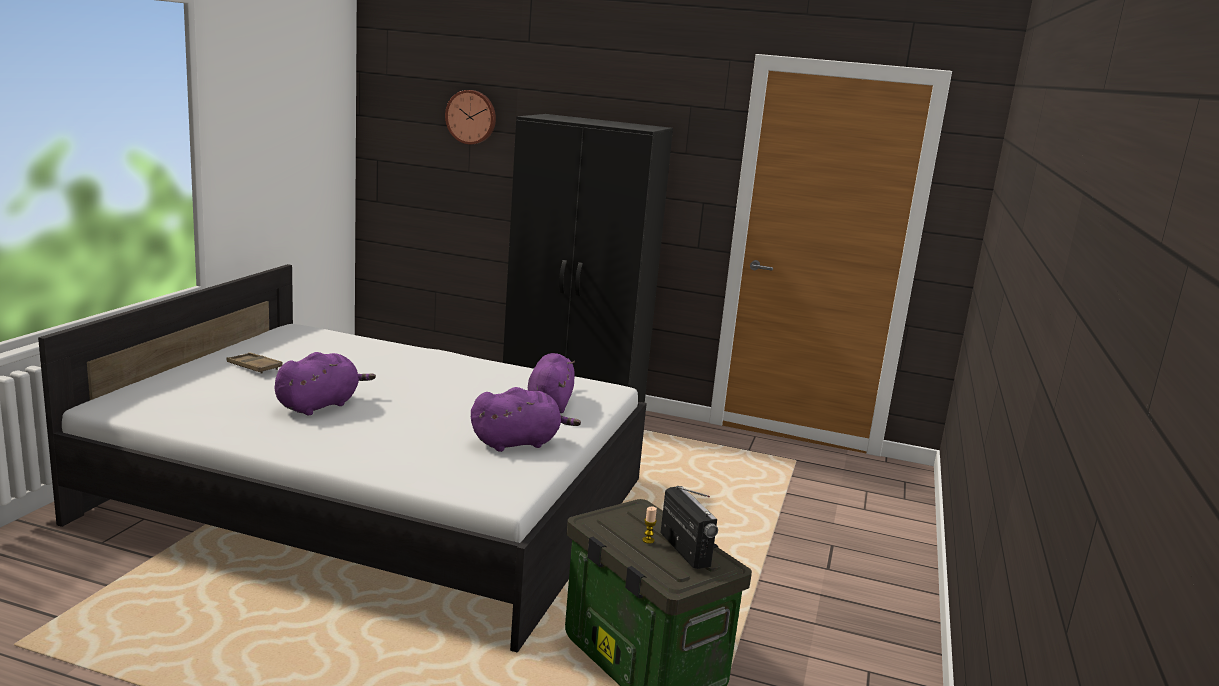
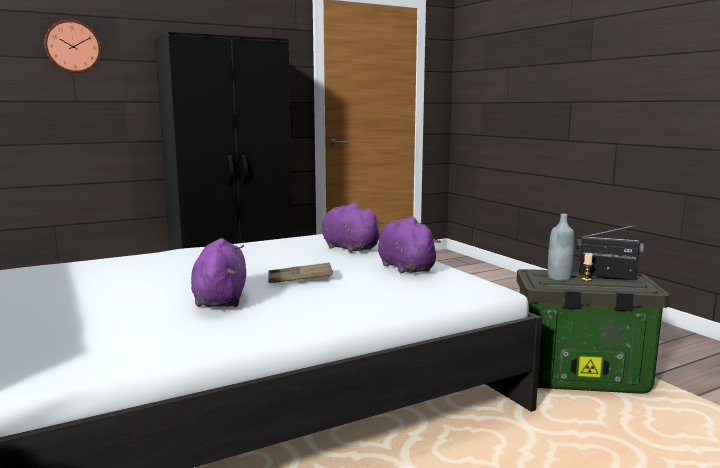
camera: 45 degrees left, 5 degrees down
(254, 367) = (68, 301): brown tray -> brown tray (300, 278)
(519, 443) = (404, 267): purple plush toy -> purple plush toy turned 45 degrees counterclockwise
(630, 524) = (559, 278): none -> grey bottle

